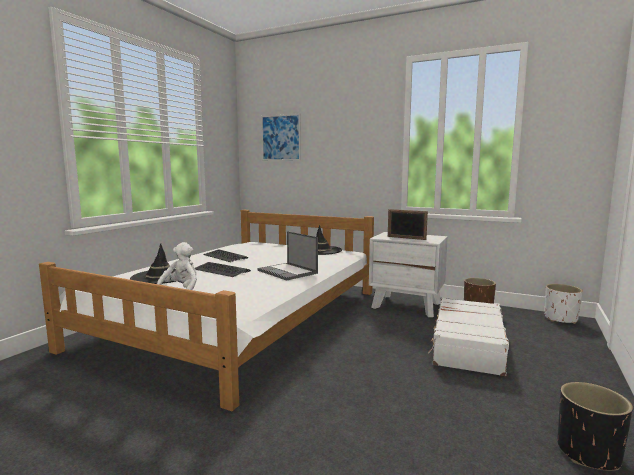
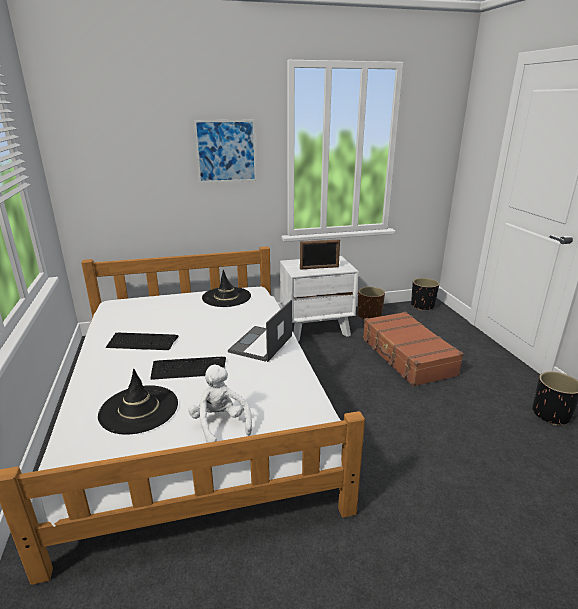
camera: 40 degrees left, 15 degrees up
(281, 137) = (121, 154): picture -> picture (226, 151)
(288, 272) = (261, 344): laptop -> laptop turned 105 degrees clockwise
(467, 345) = (406, 357): white suitcase -> brown suitcase
(560, 319) = (422, 306): white planter -> black planter

